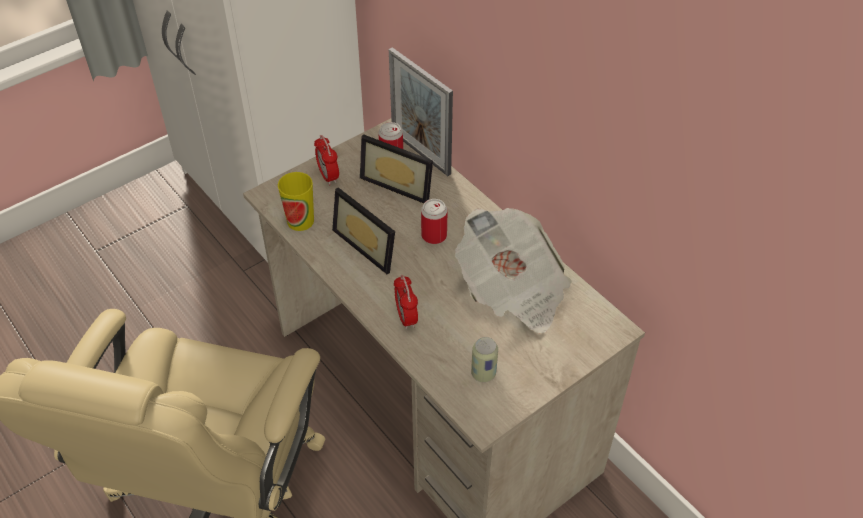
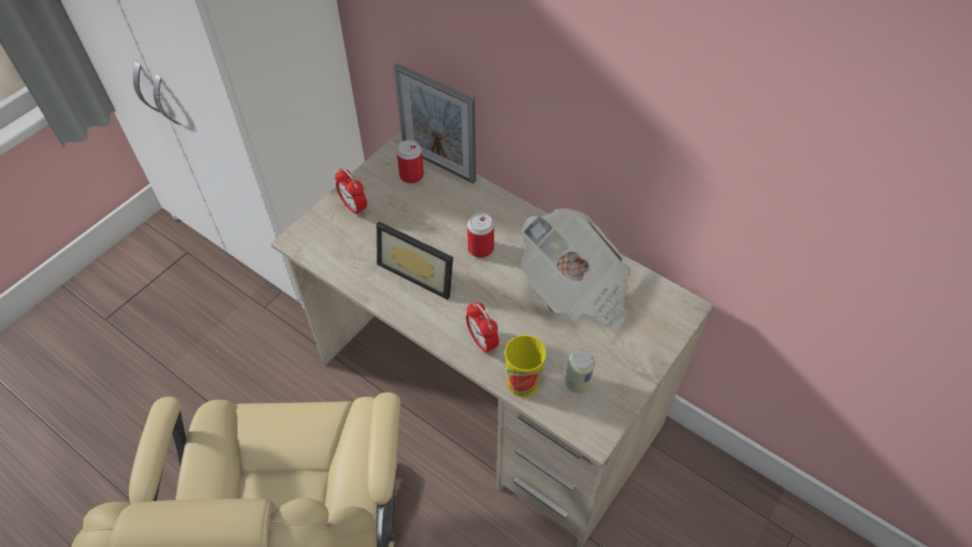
camera: 15 degrees left, 5 degrees up
(300, 221) = (340, 261): cup -> cup (523, 383)
(400, 182) = (428, 199): picture frame -> none

